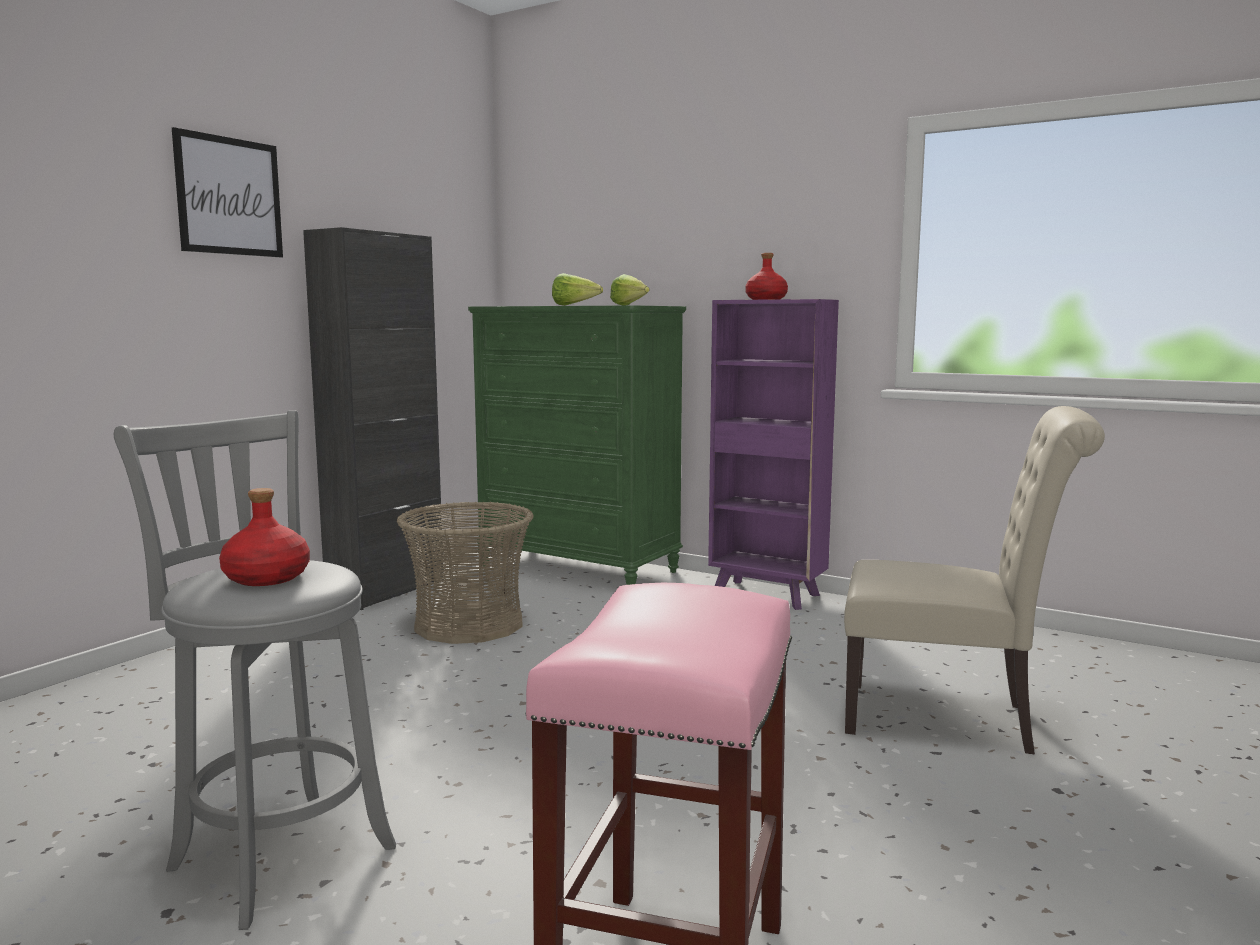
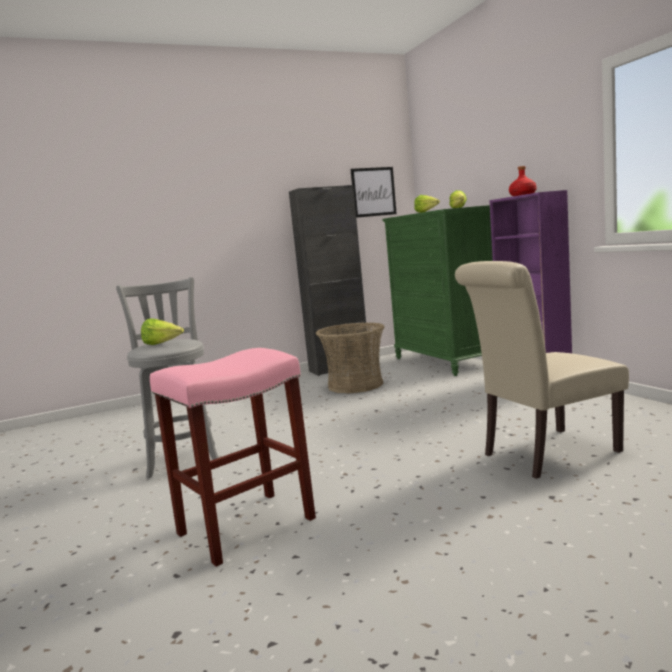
camera: 35 degrees right, 0 degrees up
(229, 196) = (252, 181): picture -> picture (373, 192)
(266, 578) = (162, 344): red bottle -> lettuce
(950, 719) = (544, 454): beige chair -> beige chair turned 105 degrees clockwise

